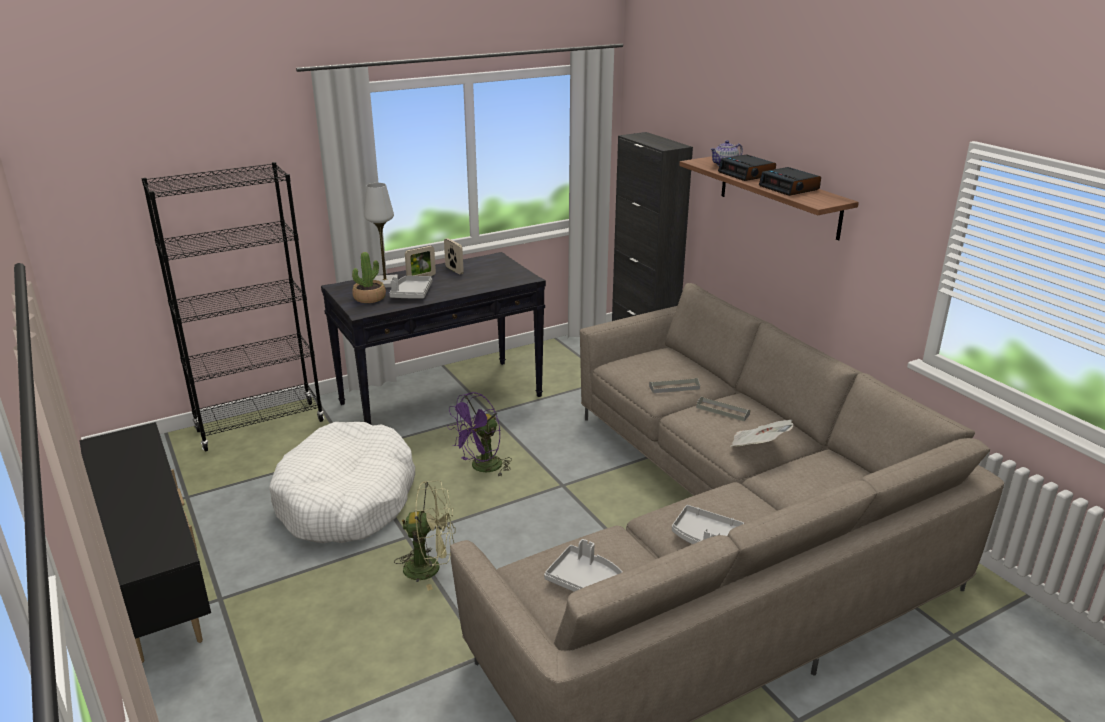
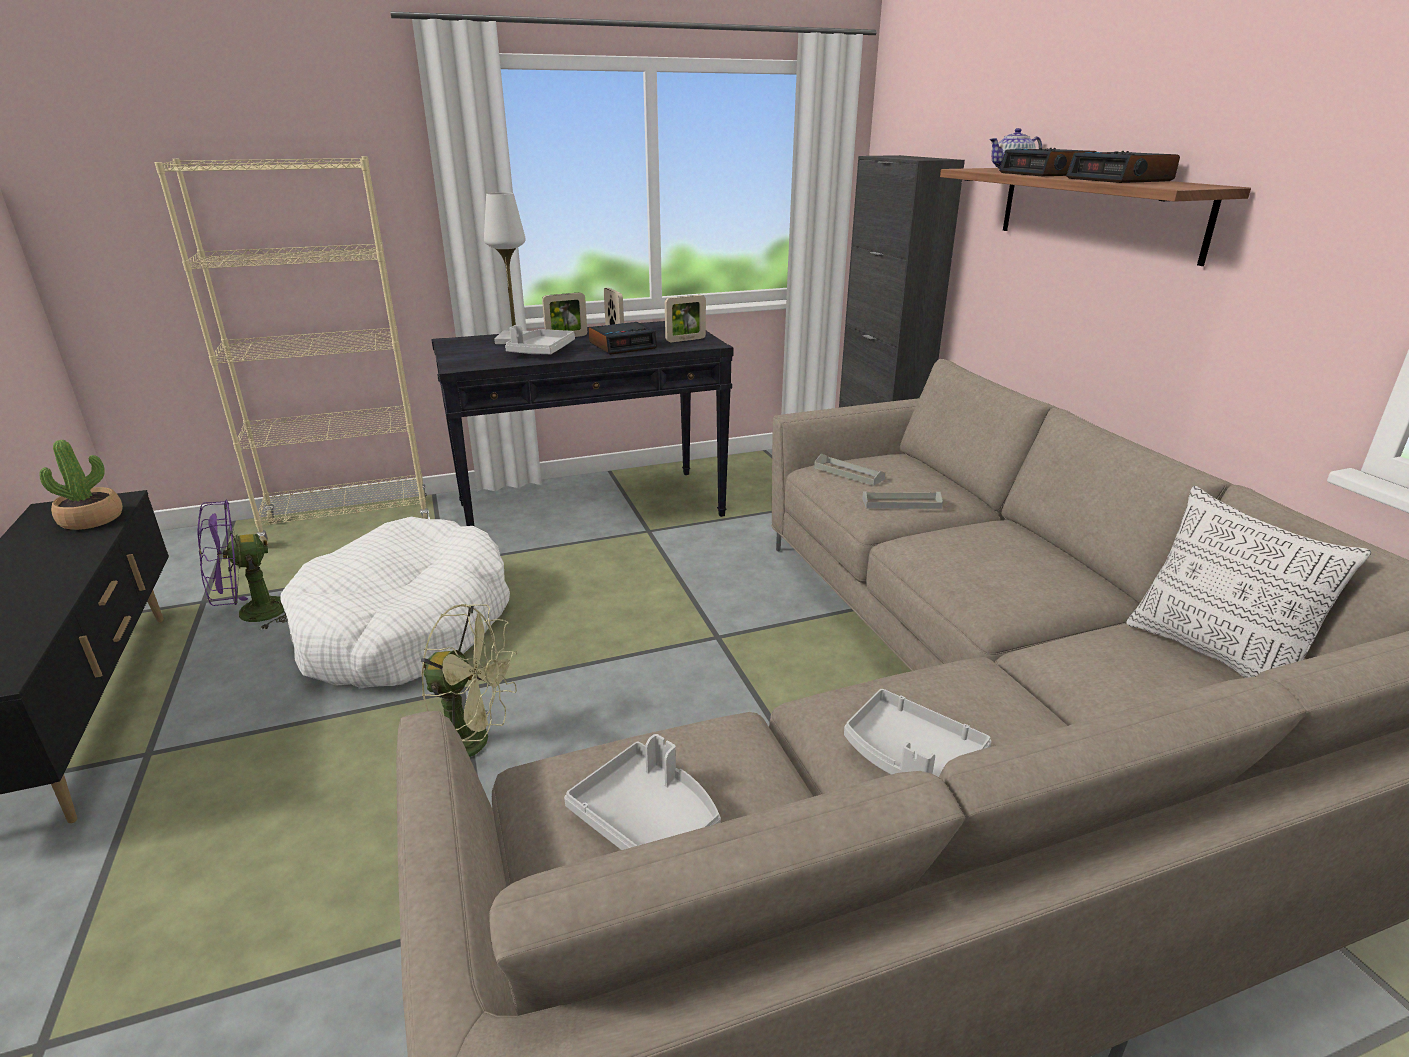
camera: 10 degrees right, 0 degrees up
(260, 426) = (349, 522): black bookcase -> beige bookcase
(369, 298) = (482, 353): potted plant -> potted plant (91, 519)
(467, 284) = (623, 345): none -> alarm clock
(481, 468) = (609, 601): purple fan -> purple fan (252, 615)
(509, 275) = (685, 340): none -> picture frame
(723, 411) = (975, 541): grey tray -> grey tray (849, 473)
(758, 447) = (1031, 601): newspaper -> none
(855, 469) = (1214, 656): none -> pillow

